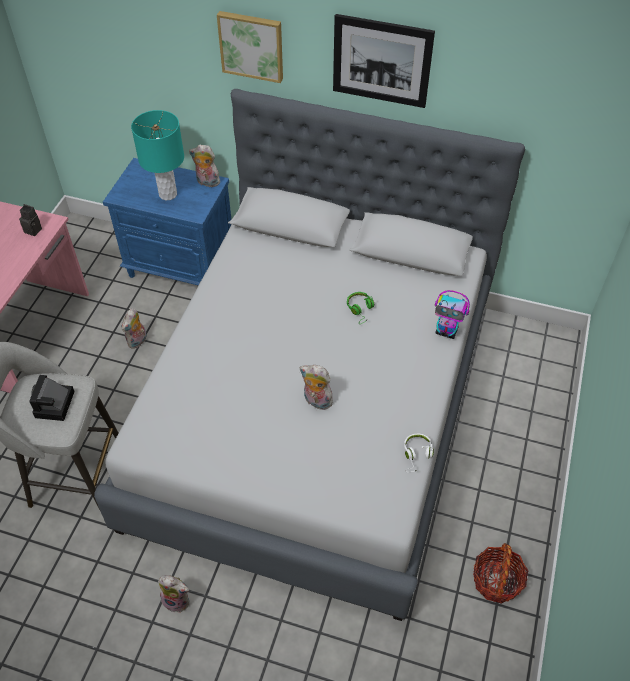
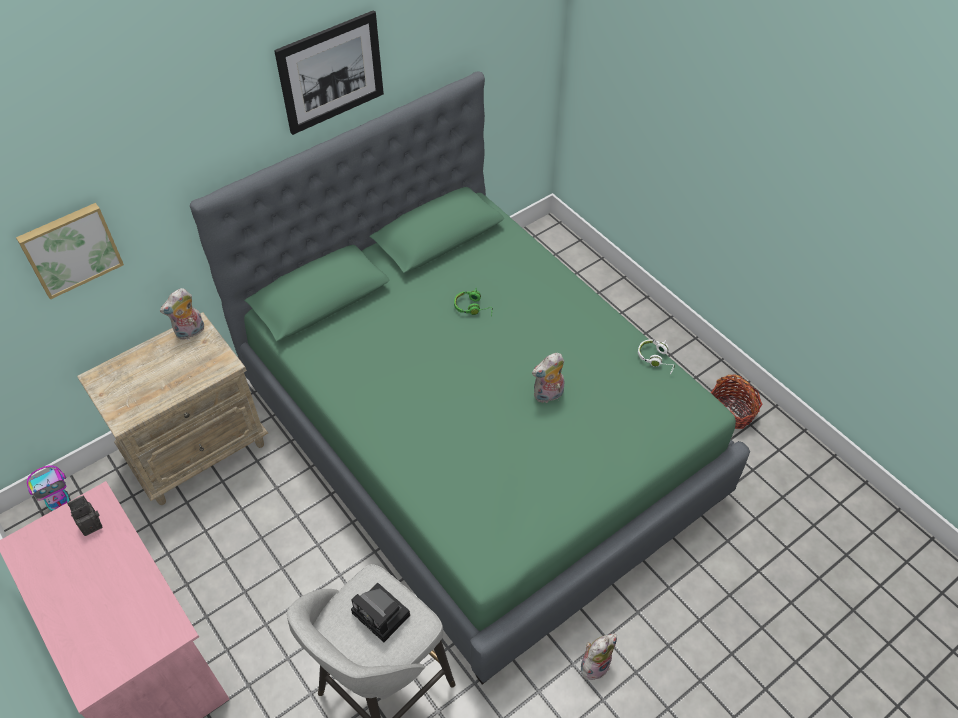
camera: 55 degrees left, 0 degrees up
(138, 341) = (260, 543): plush toy -> none
(167, 194) = (170, 373): turquoise table lamp -> none
(182, 266) = (197, 448): blue nightstand -> beige nightstand
(252, 45) = (190, 141): picture -> picture (70, 249)
(315, 412) = (478, 438): grey bed -> green bed
(447, 331) = (547, 266): toy robot -> toy robot (61, 503)

